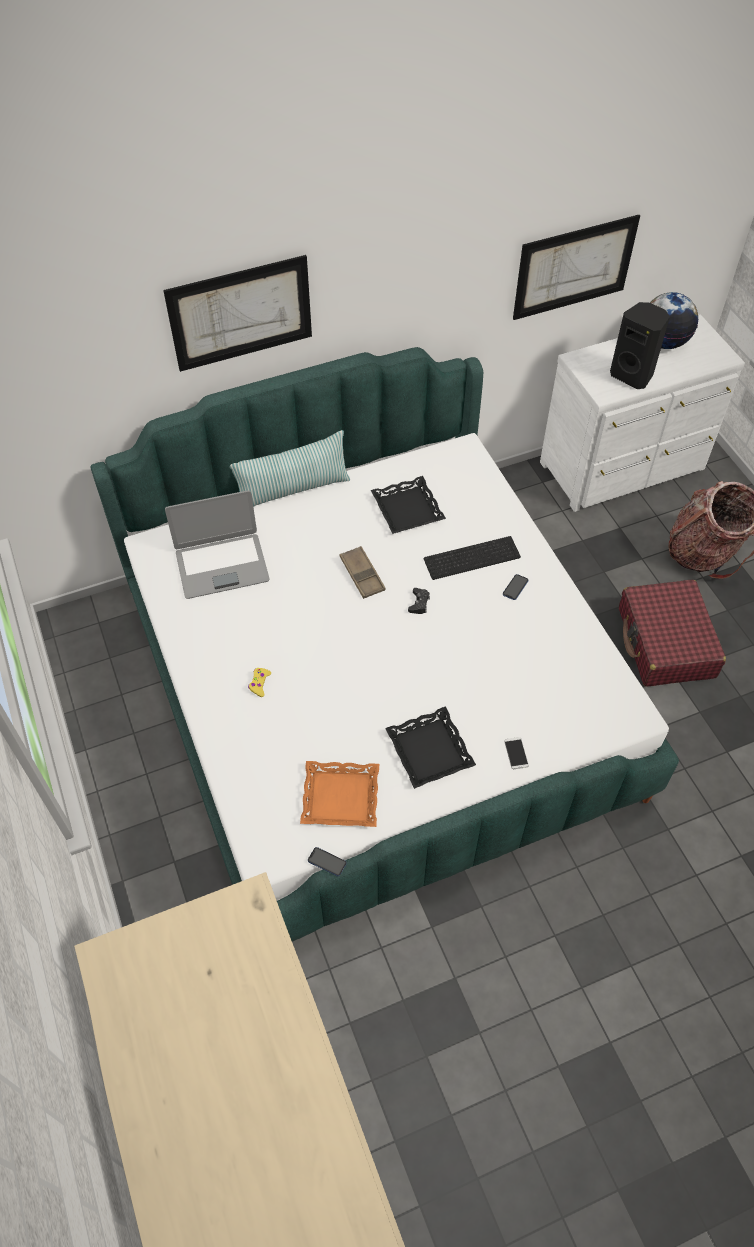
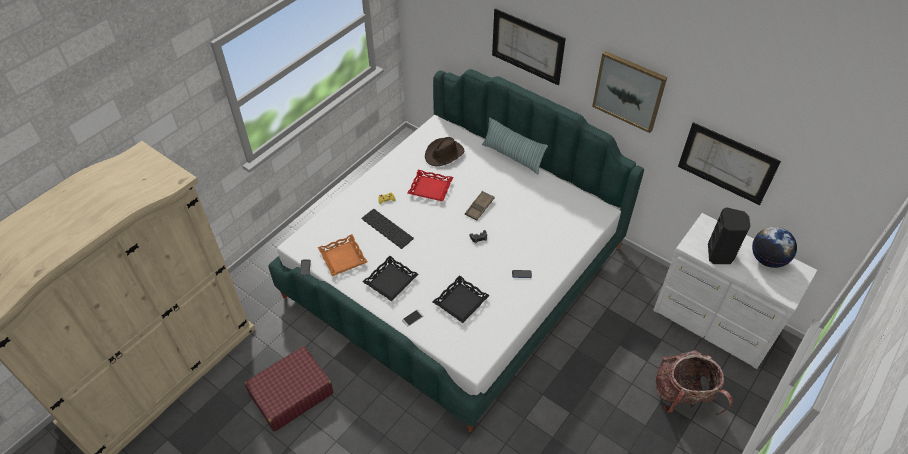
camera: 60 degrees right, 5 degrees down
(222, 565) = (444, 154): laptop -> brown hat
(279, 615) = (430, 188): none -> red tray
(408, 509) = (538, 206): black tray -> black tray (461, 302)
(424, 266) = (629, 91): none -> picture
(472, 556) = (528, 246): keyboard -> keyboard (388, 228)
(665, 643) = (590, 399): red suitcase -> red suitcase (291, 393)

